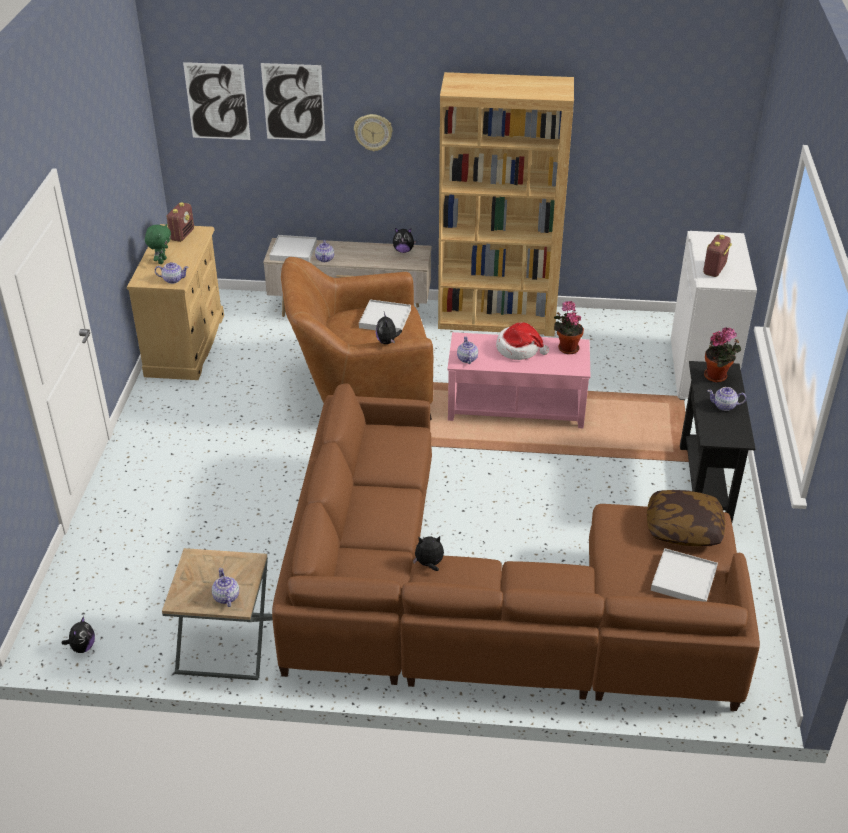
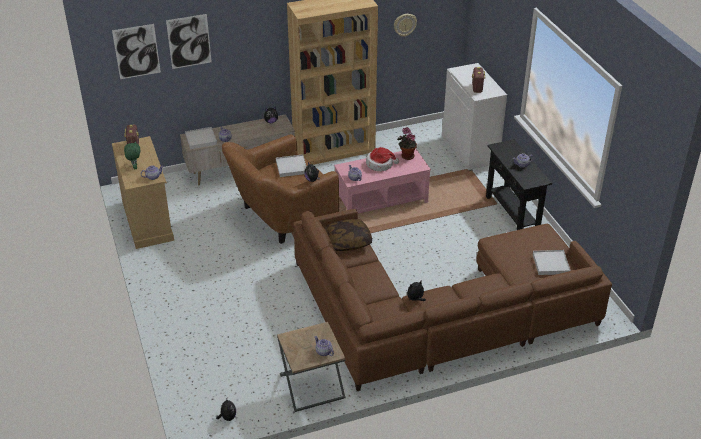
camera: 25 degrees left, 0 degrees up
(373, 132) = (242, 49): wall clock -> wall clock (404, 24)
(683, 529) = (533, 238): pillow -> pillow (348, 241)
(717, 376) = (508, 149): potted plant -> none

